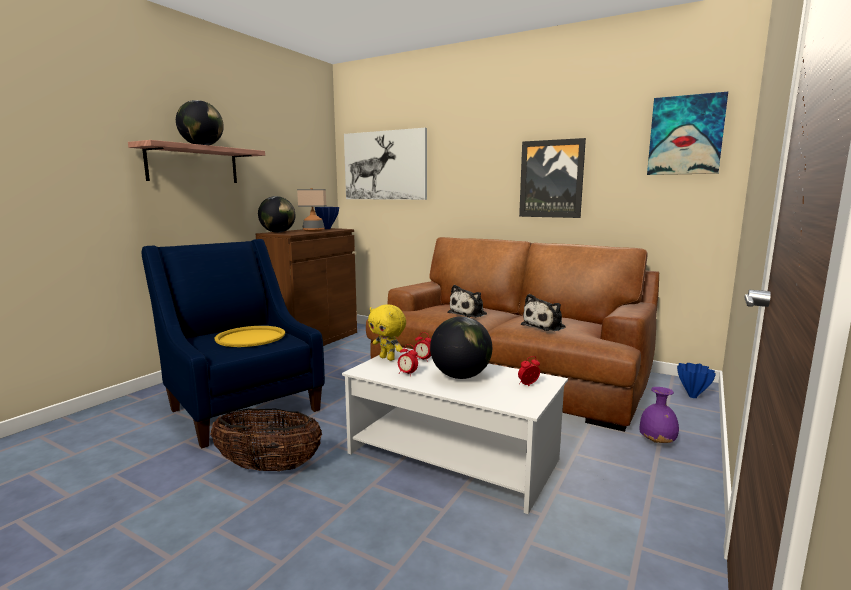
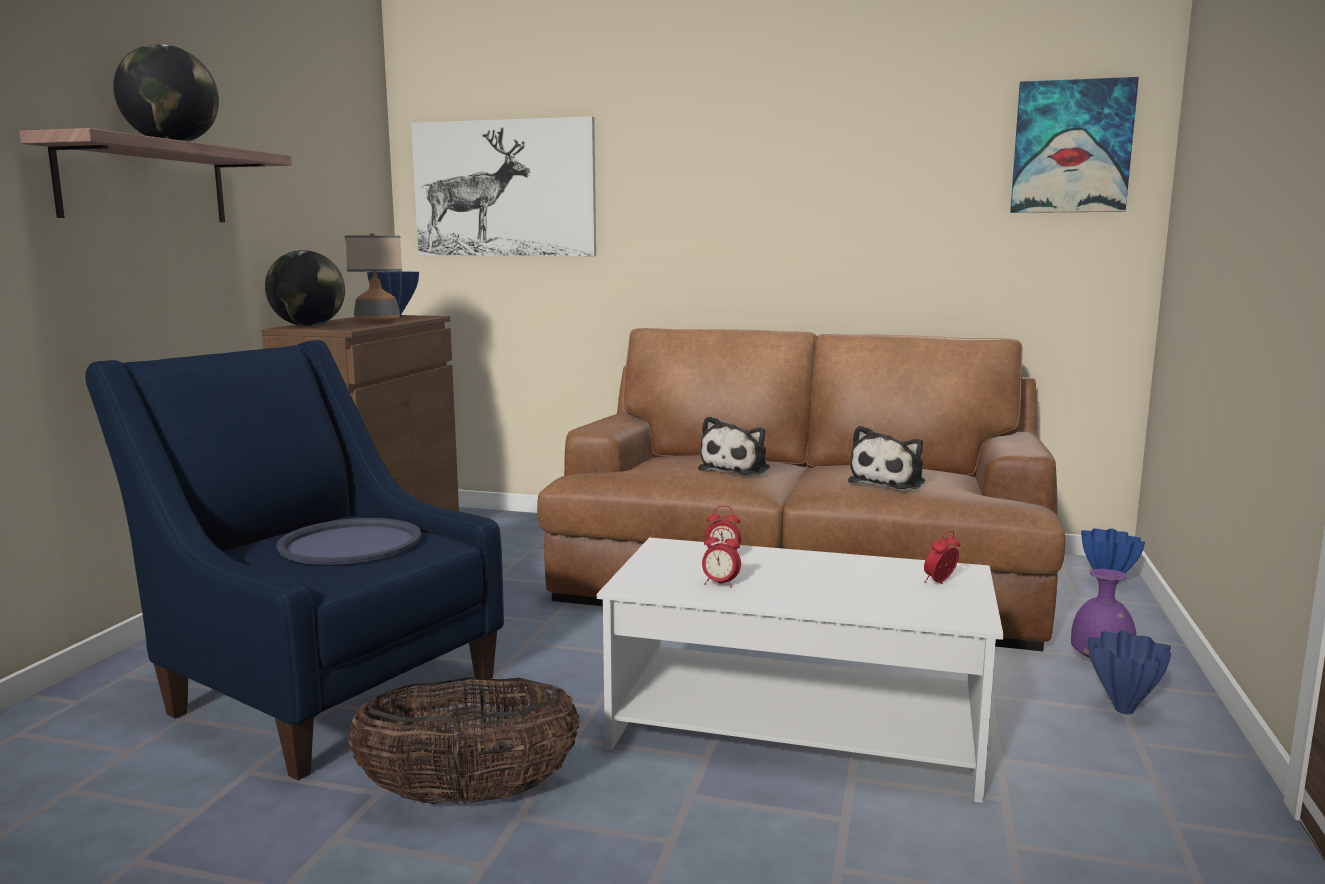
camera: 15 degrees left, 0 degrees up
(250, 337) = (350, 544): yellow tray -> blue tray
(388, 358) = (657, 560): yellow plush toy -> none
(460, 376) = (816, 579): globe -> none
(551, 179) = (842, 218): picture -> none
(653, 472) = (1123, 709): none -> blue vase

